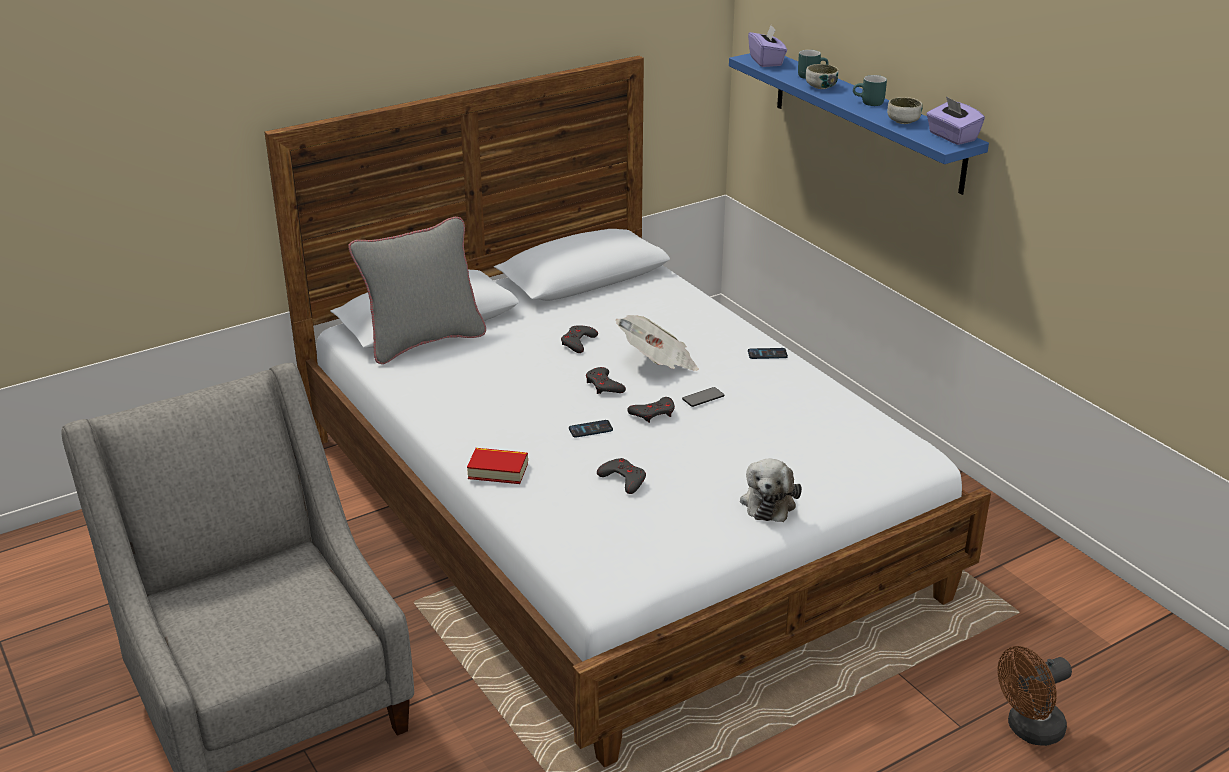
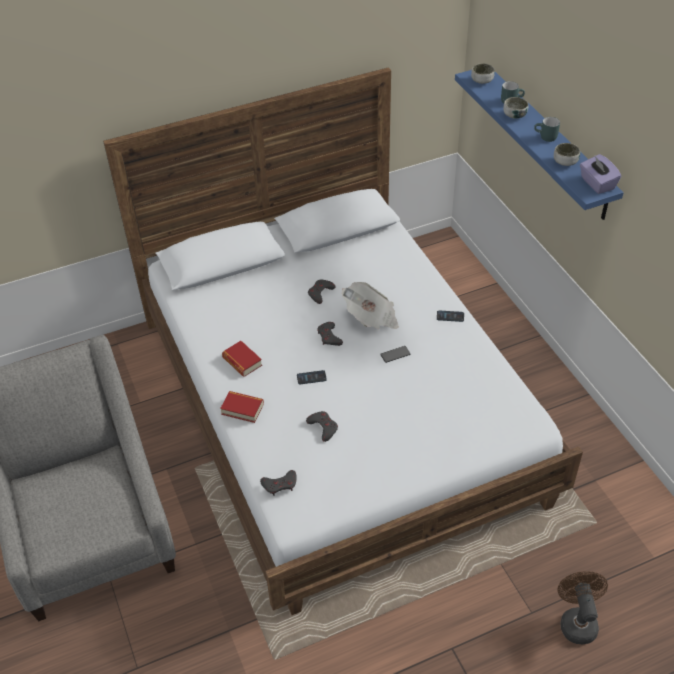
camera: 10 degrees right, 15 degrees up
(423, 341) = (215, 282): grey pillow -> none
(484, 420) = (242, 361): none -> book
(653, 413) = (357, 366): grey game controller -> grey game controller (280, 484)
(766, 61) = (482, 81): purple tissue box -> bowl
(768, 501) = (418, 456): plush toy -> none
(1028, 730) = (577, 621): brown fan -> brown fan turned 105 degrees clockwise

